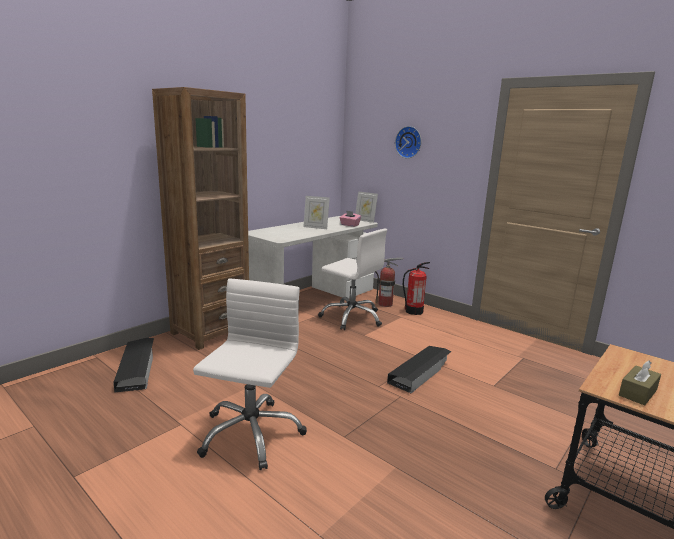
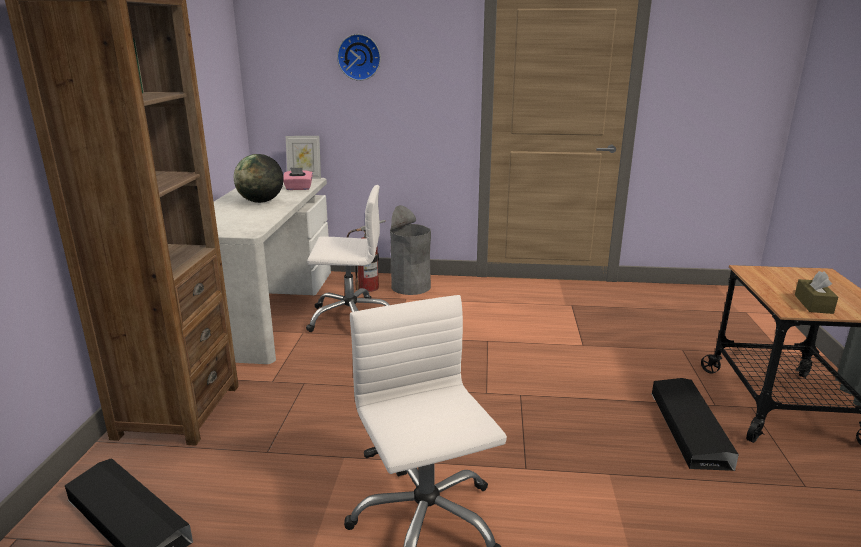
camera: 35 degrees left, 5 degrees up
(316, 227) = (261, 201): picture frame -> globe
(413, 311) = (411, 287): fire extinguisher -> grey trash can
(420, 372) = (505, 358): black storage box -> black storage box (689, 428)

